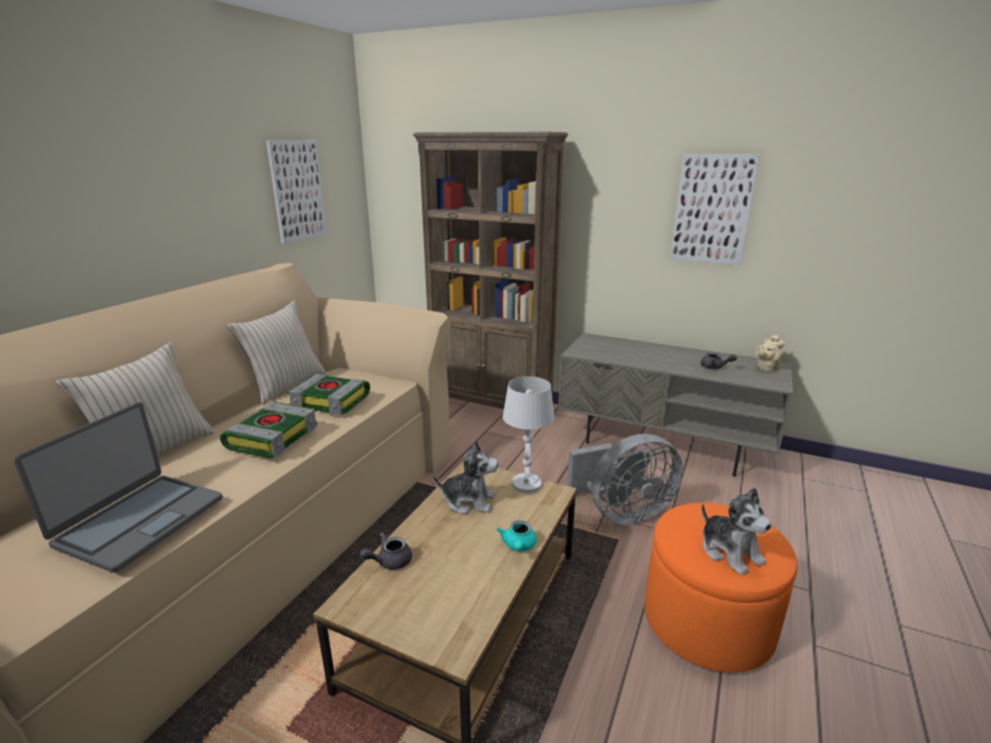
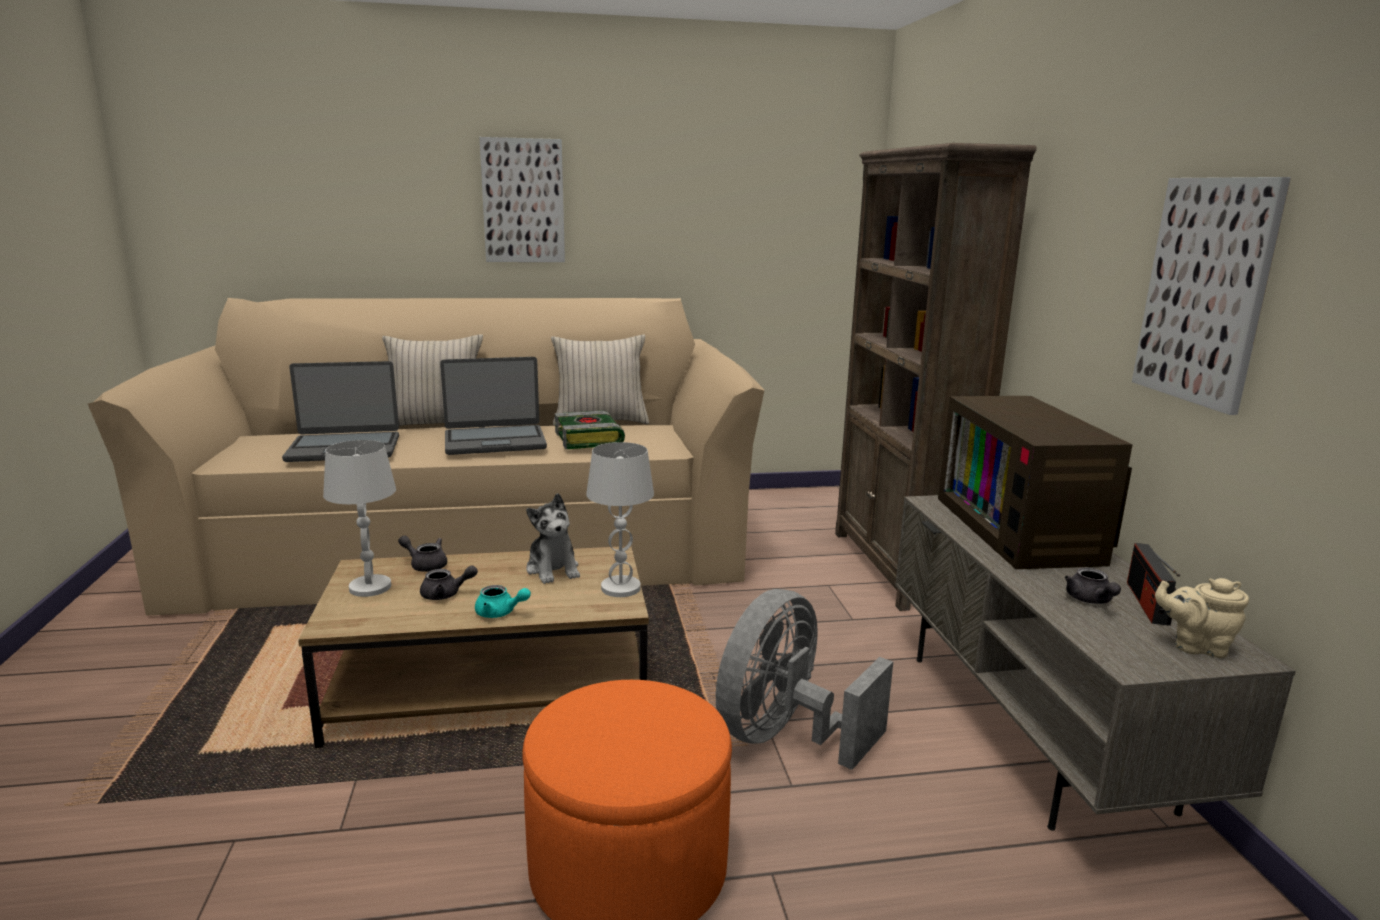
camera: 55 degrees right, 5 degrees down
(272, 437) = (494, 441): book -> laptop
(297, 191) = (751, 223): picture -> picture (523, 201)
(400, 606) = (370, 587): none -> white table lamp
(460, 565) = (446, 594): none -> grey teapot
(518, 546) = (500, 613): turquoise teapot -> turquoise teapot turned 135 degrees counterclockwise
(622, 513) = (786, 736): grey fan -> grey fan turned 90 degrees clockwise
(630, 349) = (1022, 530): none -> television
(723, 359) = (1147, 603): none -> radio
(730, 552) = (598, 738): plush toy -> none

